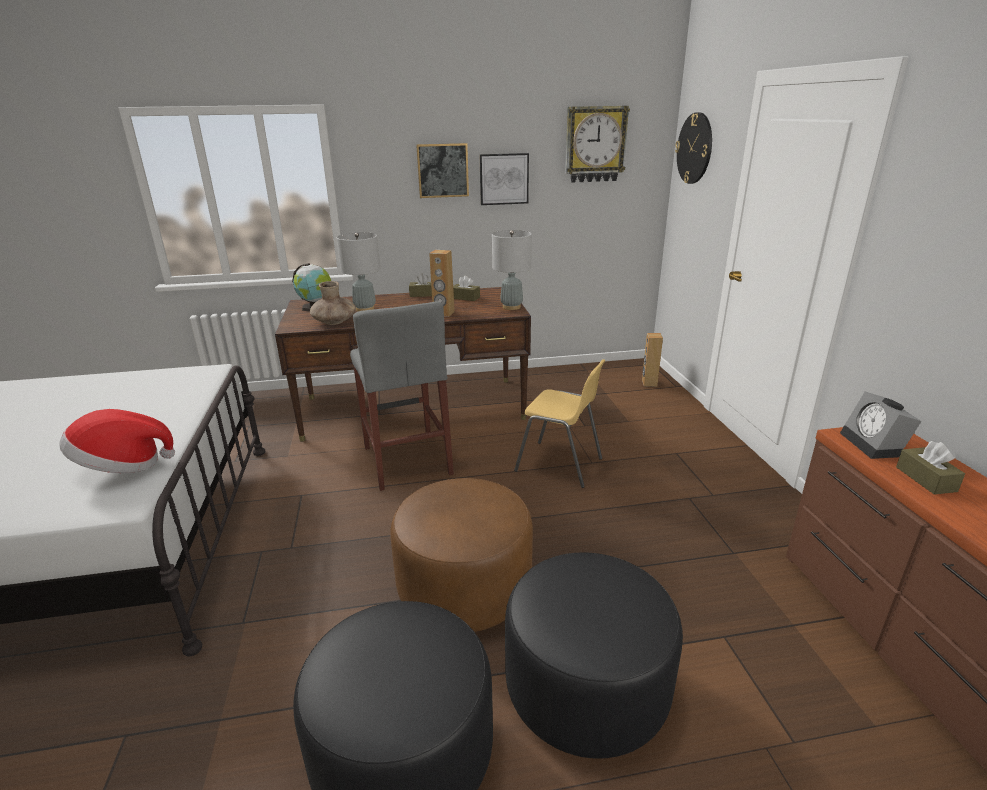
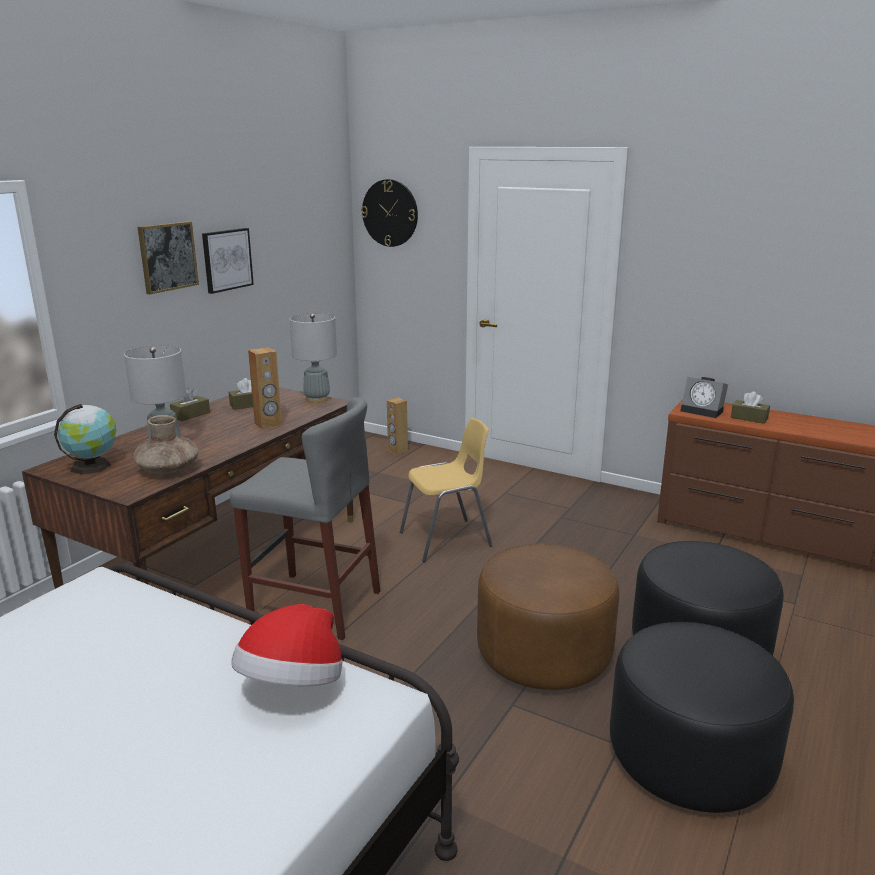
camera: 50 degrees left, 5 degrees down
(595, 144) = (297, 214): wall clock -> none

